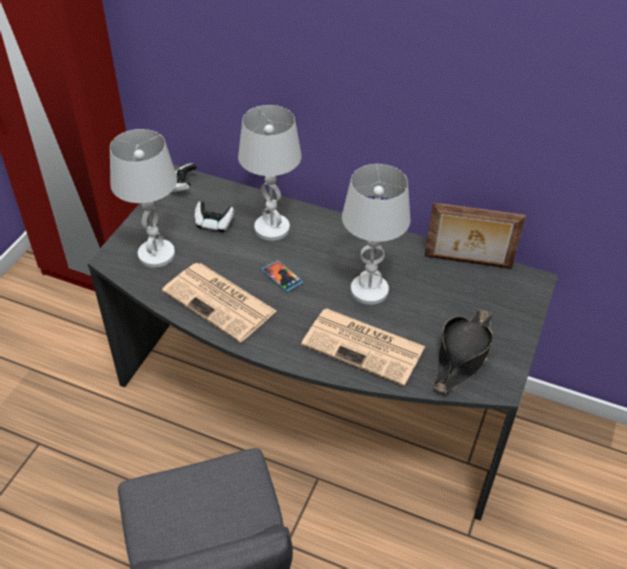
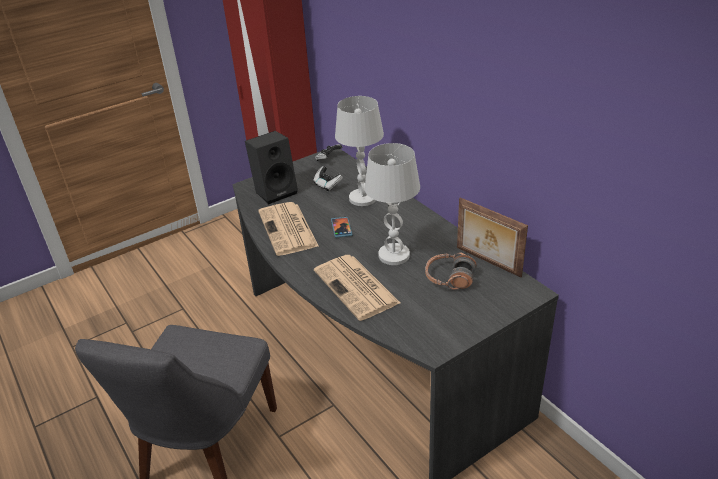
camera: 35 degrees right, 10 degrees down
(156, 254) = (276, 191): white table lamp -> black speaker
(448, 296) = (449, 278): none -> headphones
(462, 356) = (422, 319): black hat -> none

